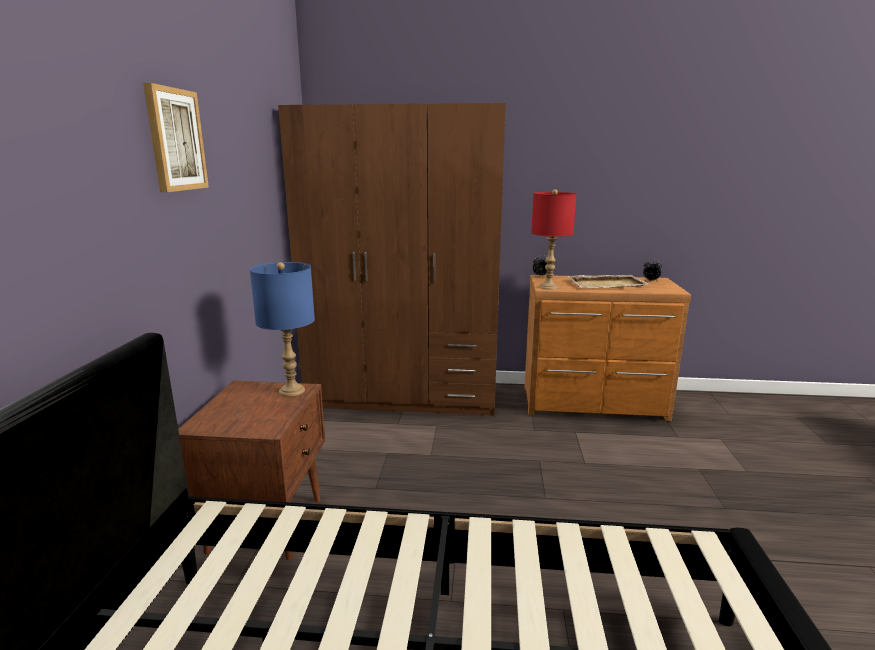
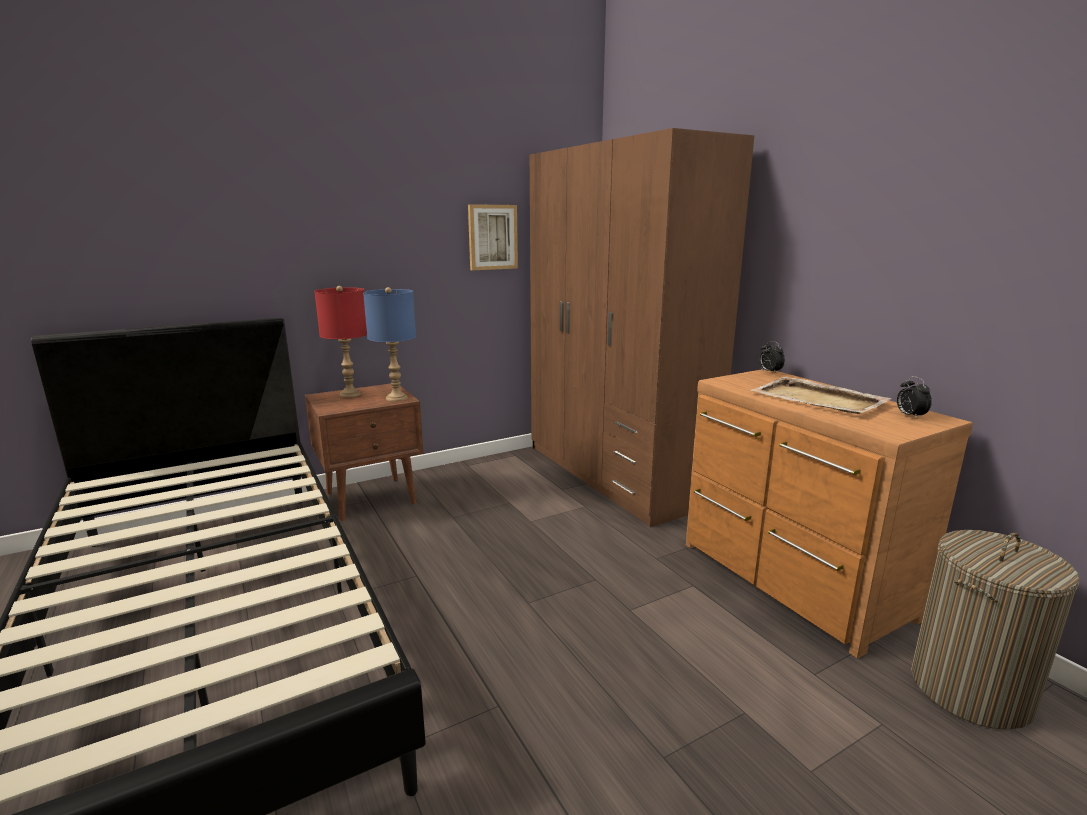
camera: 55 degrees right, 0 degrees up
(175, 140) = (355, 188): picture -> picture (492, 237)
(549, 287) = (726, 382): red table lamp -> red table lamp (350, 394)
(706, 409) = (970, 689): none -> laundry basket

